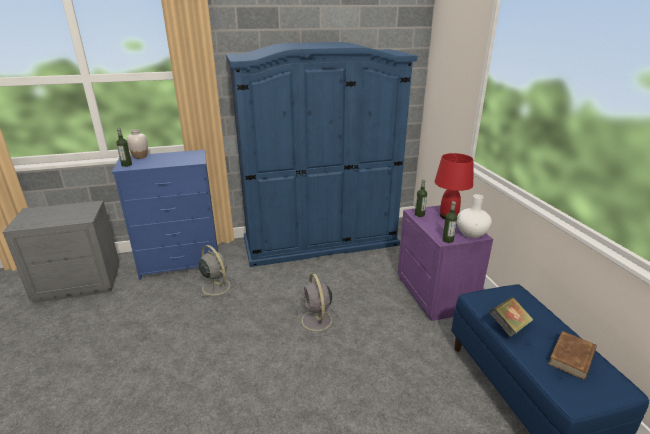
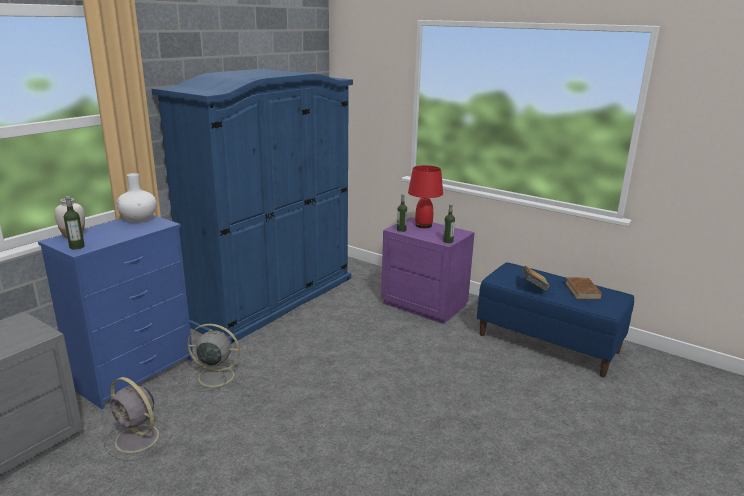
camera: 40 degrees left, 5 degrees down
(317, 321) = (358, 361): grey fan -> grey fan (138, 439)
(471, 233) = (456, 232): white vase -> white vase (138, 219)

